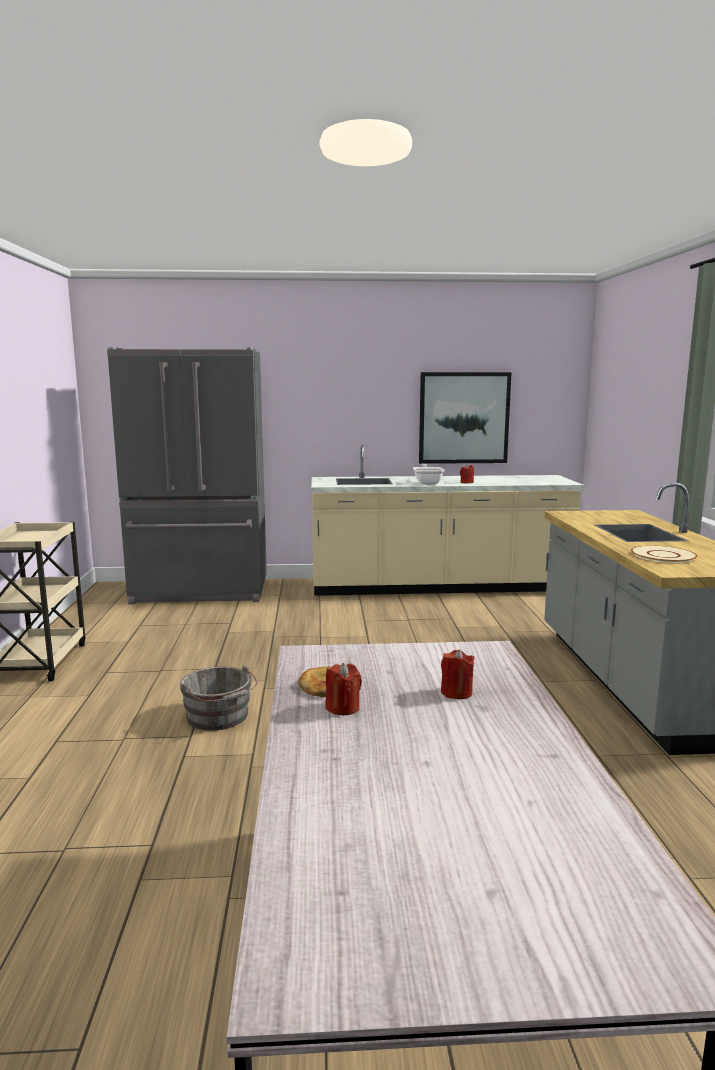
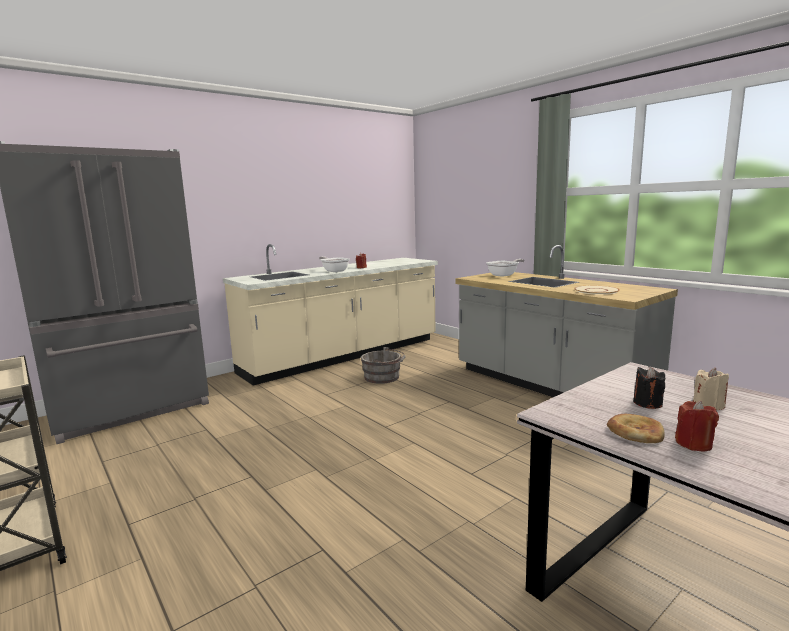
camera: 35 degrees left, 0 degrees up
(219, 717) = (324, 519): grey bucket -> grey bucket (384, 377)
(404, 673) = (647, 403): none -> black candle
(456, 692) = (709, 405): red candle -> beige candle
(464, 418) = (338, 218): picture -> none
(618, 516) = (504, 275): none -> frying pan

